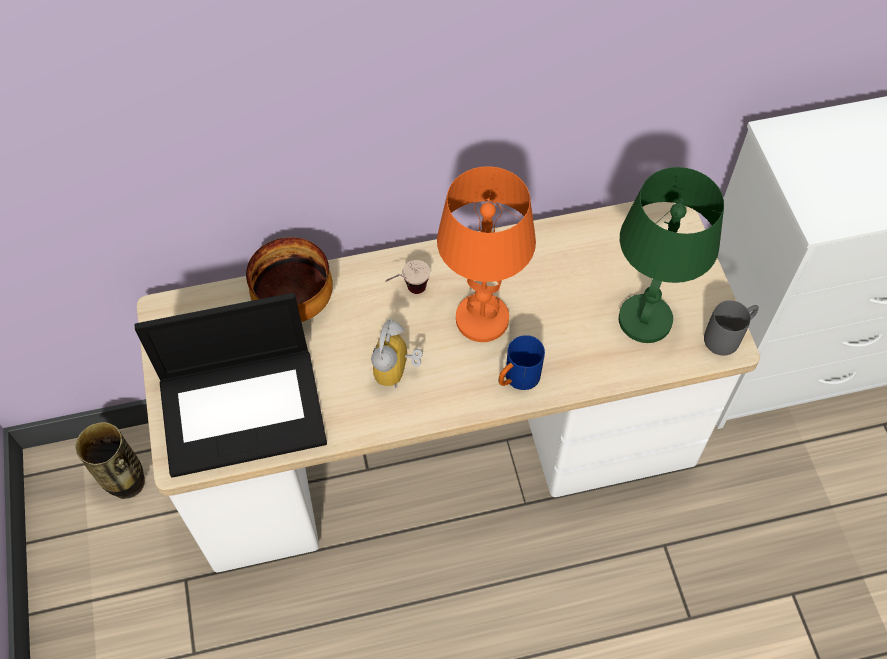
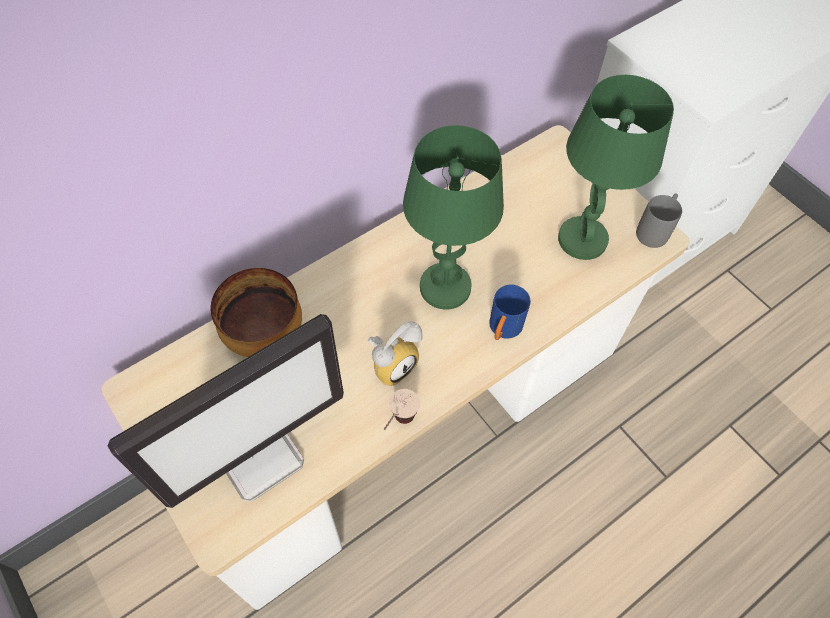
camera: 25 degrees left, 0 degrees up
(127, 483) = (137, 561): vase -> none
(244, 409) = (260, 455): laptop -> monitor
(397, 372) = (392, 363): alarm clock -> alarm clock turned 120 degrees counterclockwise
(407, 292) = (366, 287): cup -> cup (398, 425)
(482, 318) = (445, 287): orange table lamp -> green table lamp

